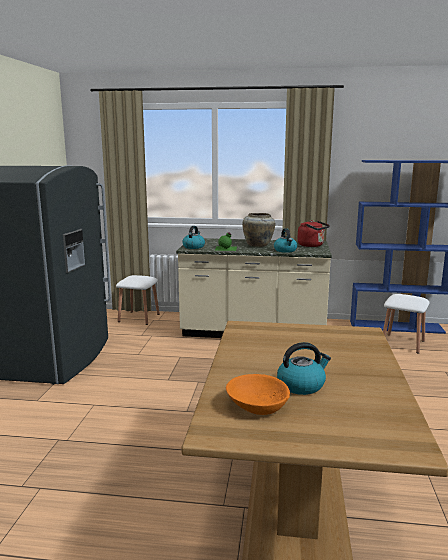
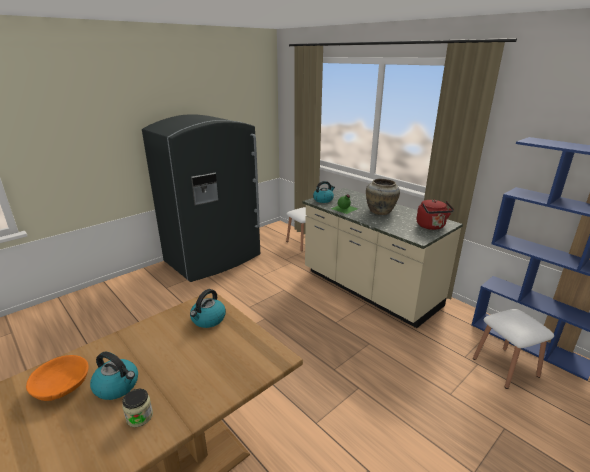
camera: 40 degrees right, 10 degrees up
(285, 250) = (390, 226): kettle -> kettle (208, 319)
(358, 388) = (139, 416): none -> jar

